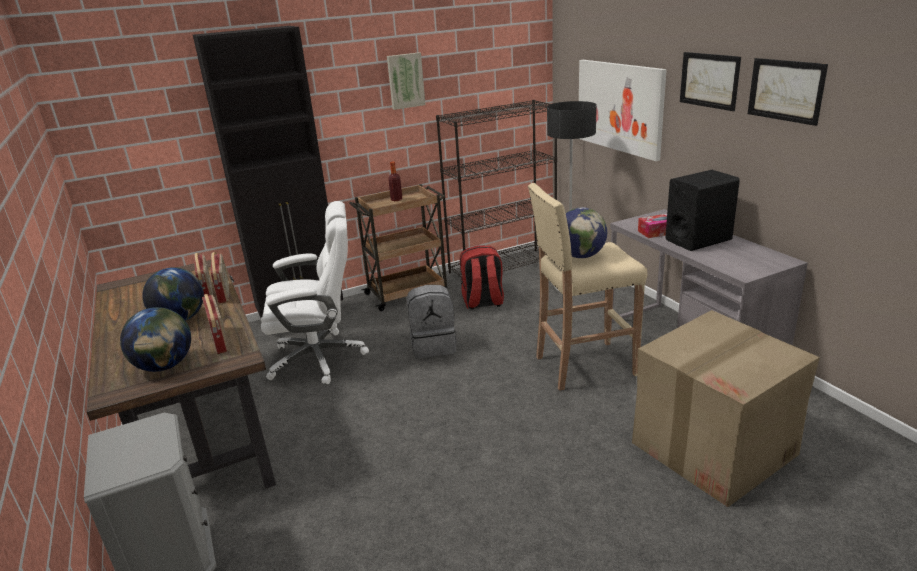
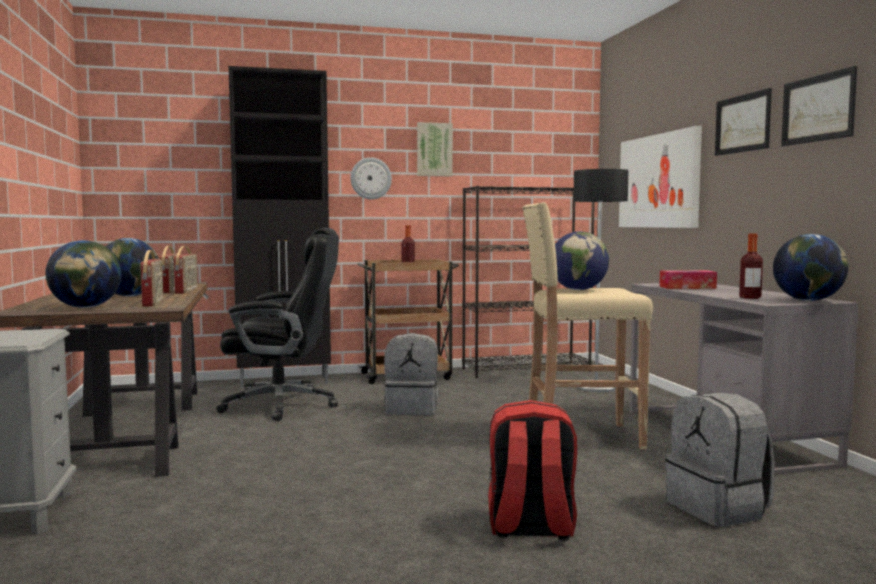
camera: 10 degrees right, 20 degrees down
(320, 358) = (283, 405): white office chair -> black office chair
(349, 119) = (370, 178): none -> wall clock
(482, 302) = (487, 388): red backpack -> red backpack (530, 527)
(698, 240) = (728, 291): black speaker -> none
(714, 448) = (719, 509): cardboard box -> grey backpack
(723, 259) = (750, 297): none -> bottle
(770, 262) = (808, 300): none -> globe

